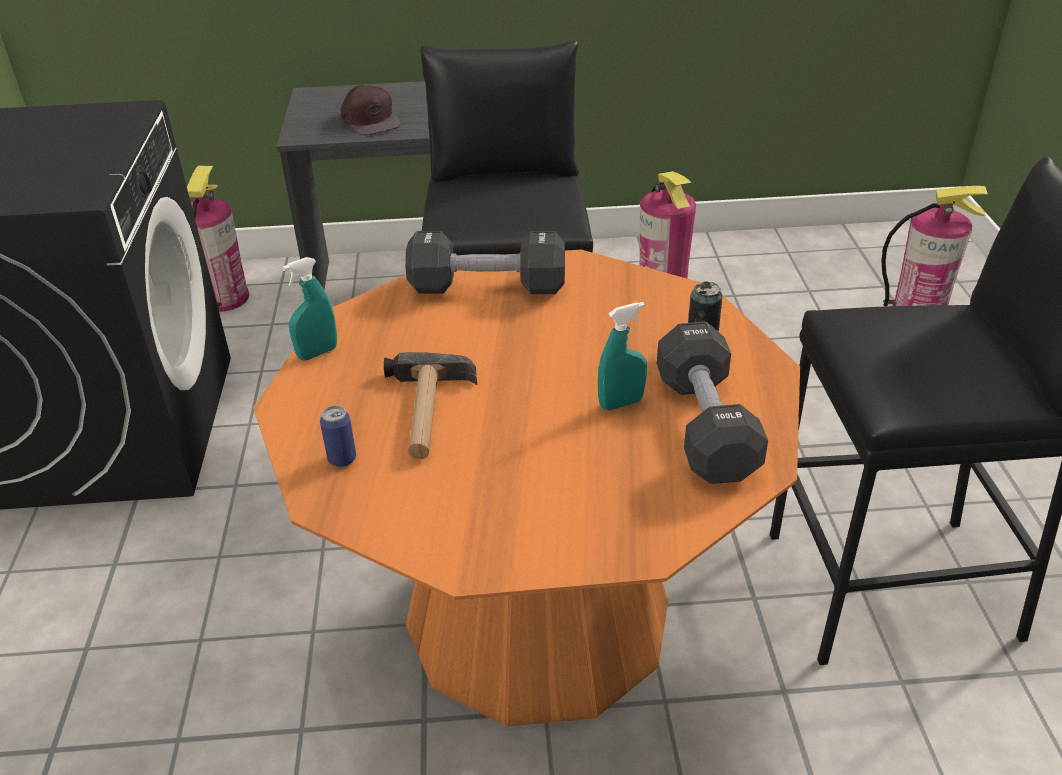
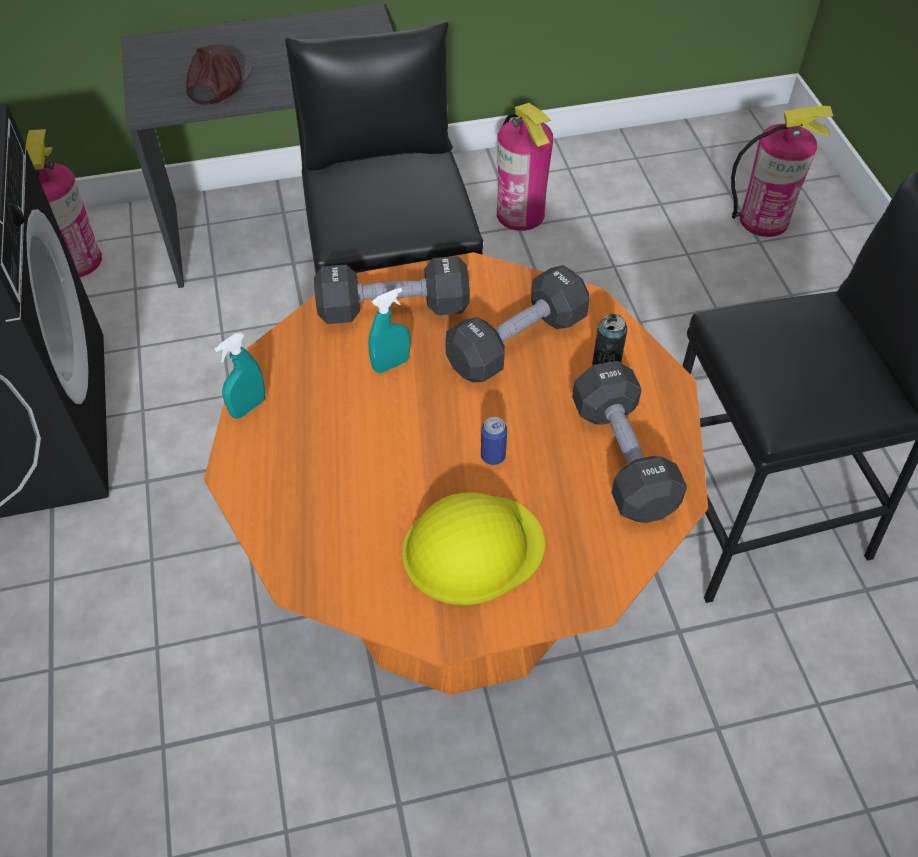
camera: 10 degrees left, 15 degrees up
(342, 459) = (304, 530): can -> can (493, 456)
(370, 120) = (218, 81): brown cap -> brown cap turned 120 degrees counterclockwise
(427, 412) = (370, 468): hammer -> none
(519, 491) = (472, 548): none -> yellow hard hat
(609, 321) = (517, 342): none -> black dumbbell
(621, 403) = (544, 440): turquoise spray bottle -> turquoise spray bottle (391, 364)

